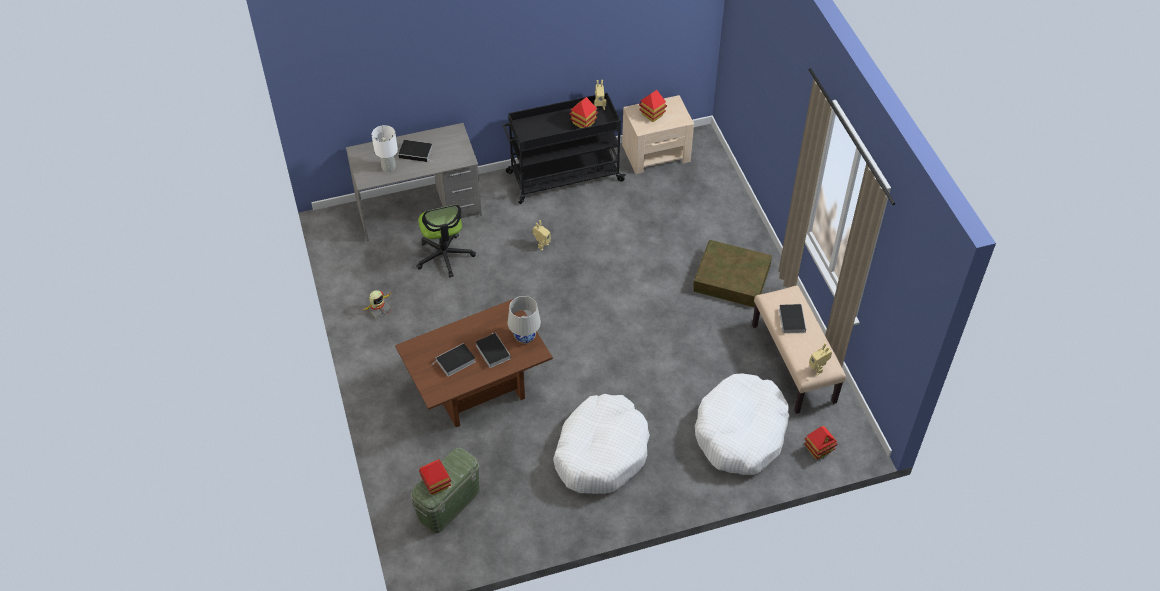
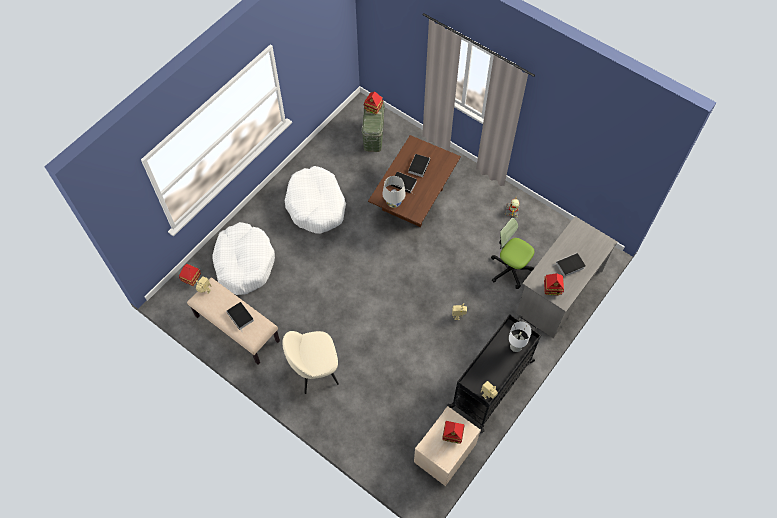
camera: 145 degrees right, 10 degrees up
(388, 167) = (575, 243): white table lamp -> white table lamp (515, 346)
(583, 123) = (486, 370): toy house -> toy house (552, 289)
(732, 278) = (315, 370): brown storage box -> beige chair

